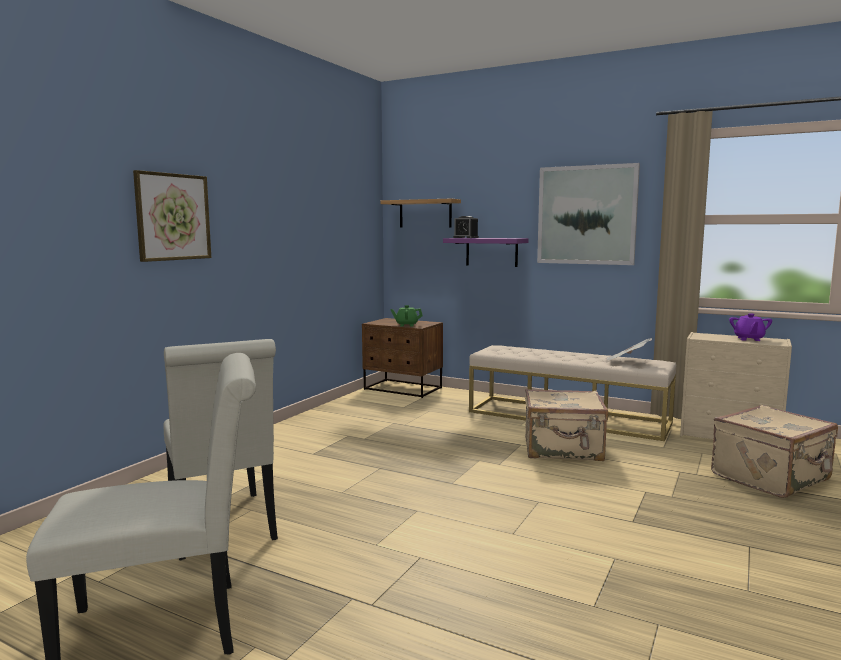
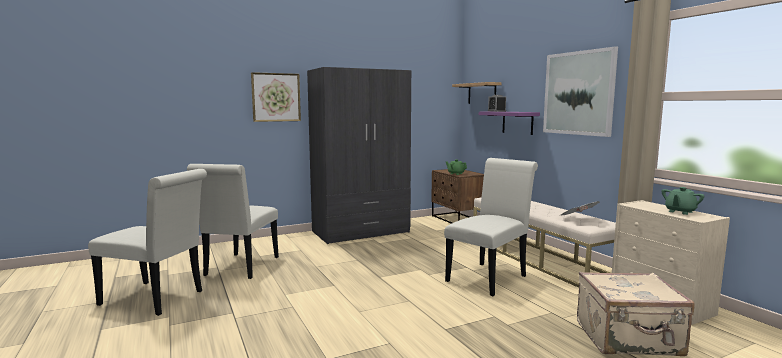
camera: 35 degrees right, 0 degrees up
(310, 428) = (361, 232): none -> grey wardrobe
(563, 450) = (489, 277): beige suitcase -> white chair
(748, 339) = (680, 212): purple teapot -> green teapot

